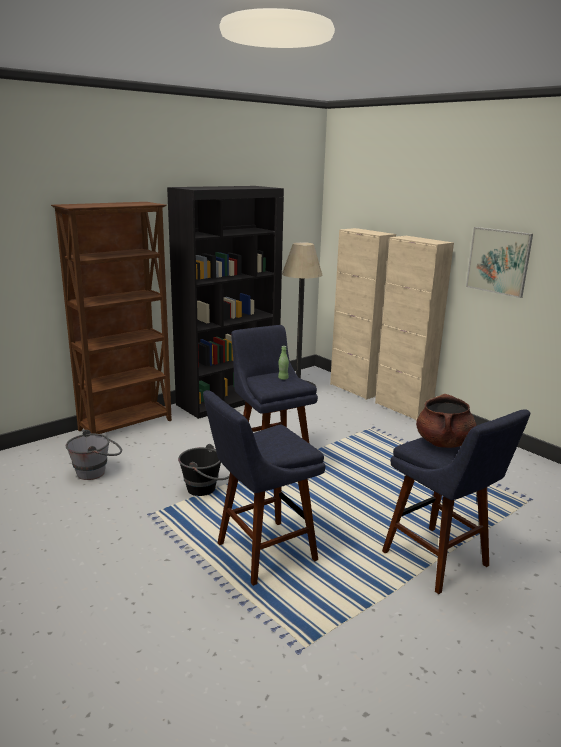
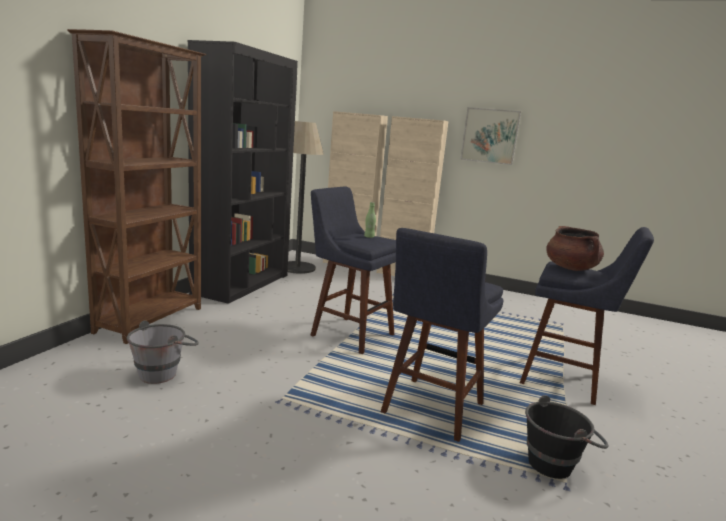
camera: 30 degrees left, 5 degrees down
(207, 489) = (312, 365): black bucket -> black bucket (557, 464)

